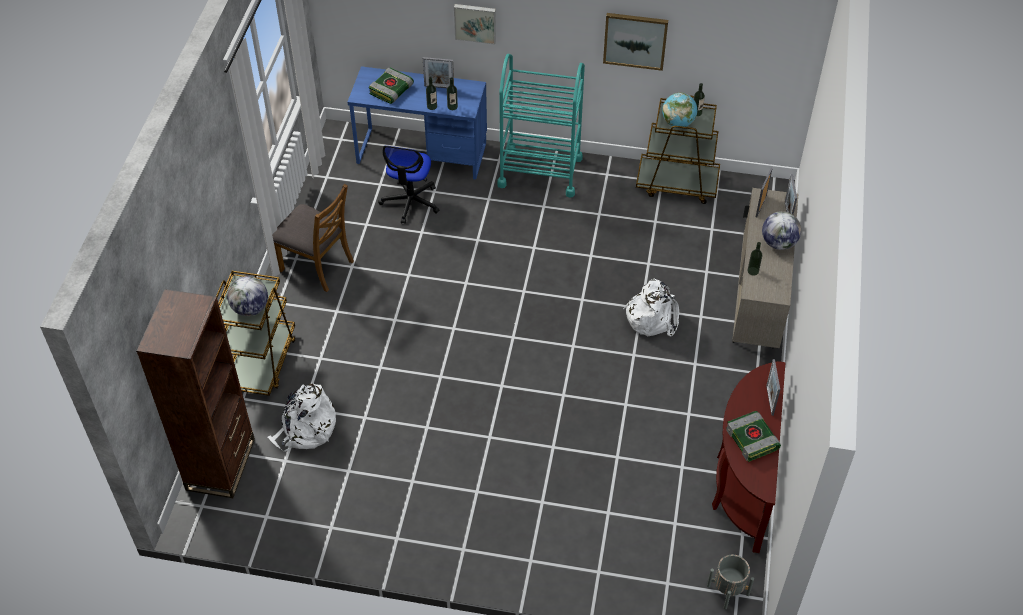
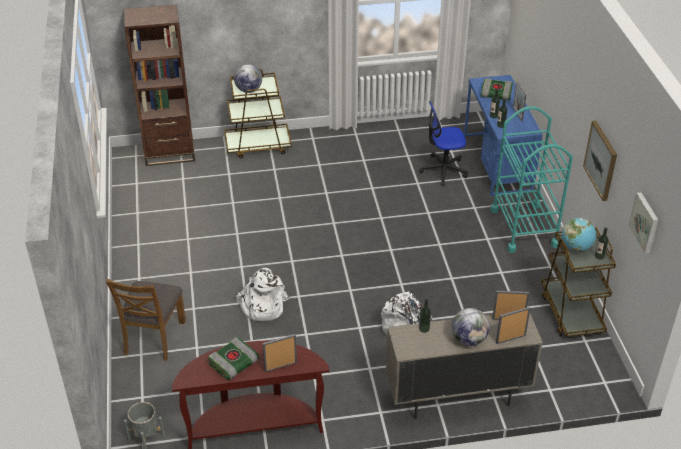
camera: 70 degrees right, 10 degrees down
(305, 429) = (211, 180): white backpack -> white backpack (261, 306)
(317, 265) = (355, 144): brown chair -> brown chair (154, 337)
(475, 22) = (552, 78): picture -> picture (645, 222)

